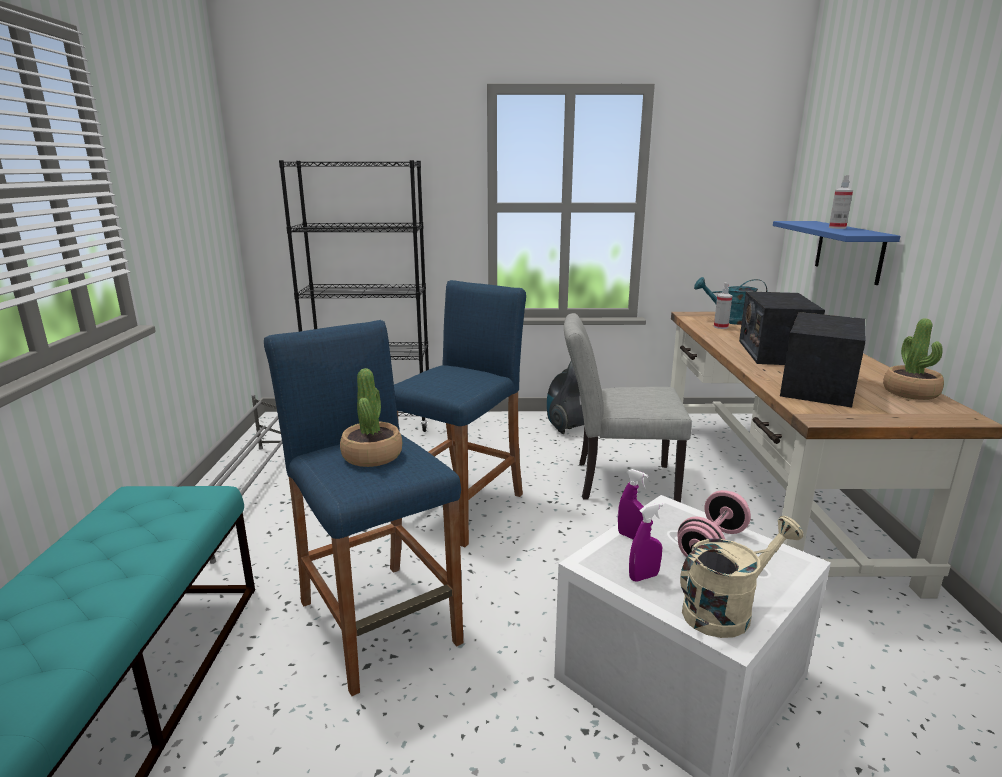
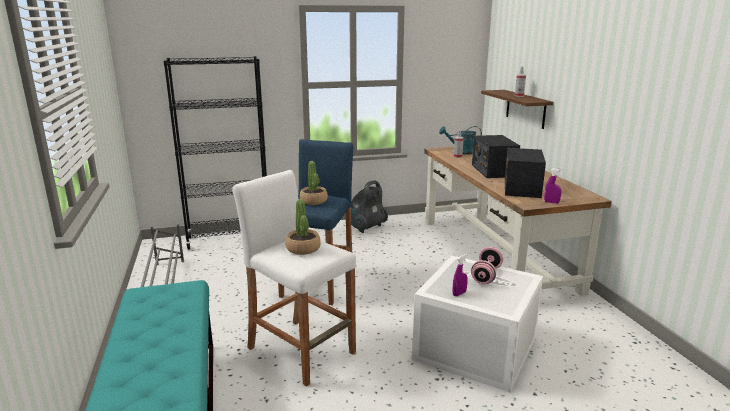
camera: 15 degrees left, 0 degrees up
(378, 622) = (301, 350): blue stool -> white stool
(616, 481) = (407, 257): grey chair -> none
(631, 536) = (445, 277): purple spray bottle -> purple spray bottle (551, 202)
(726, 610) = (502, 302): beige watering can -> none
(848, 251) = (525, 108): blue shelf -> brown shelf
(910, 392) = (567, 187): potted plant -> potted plant (314, 201)

